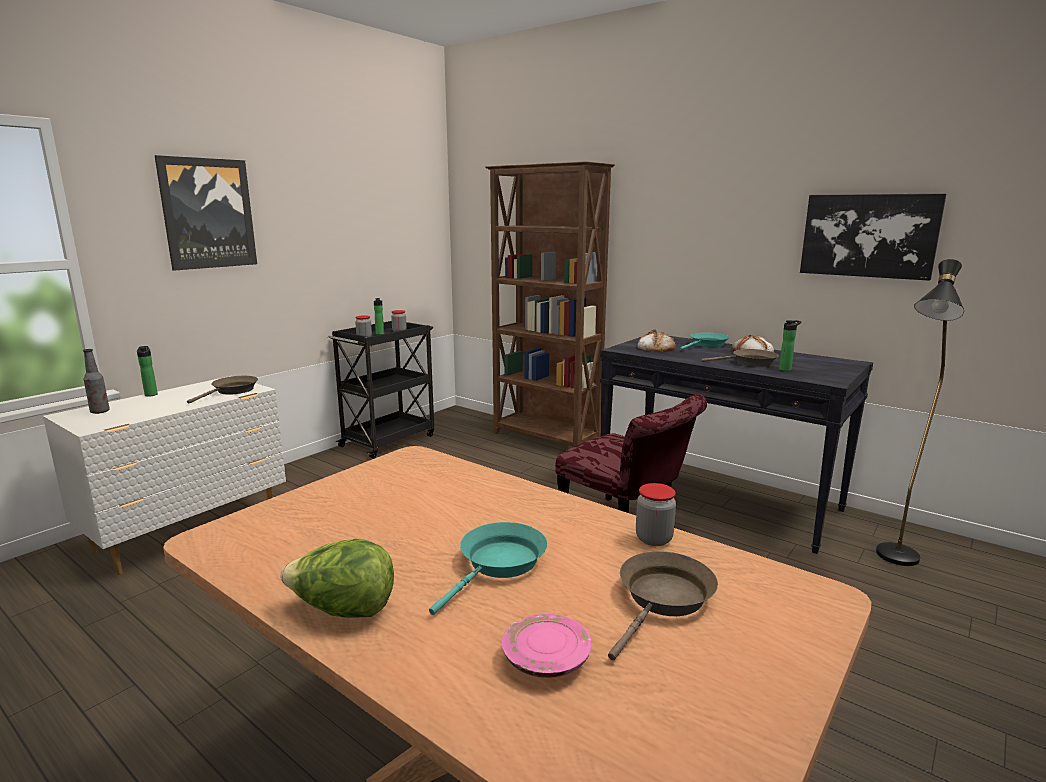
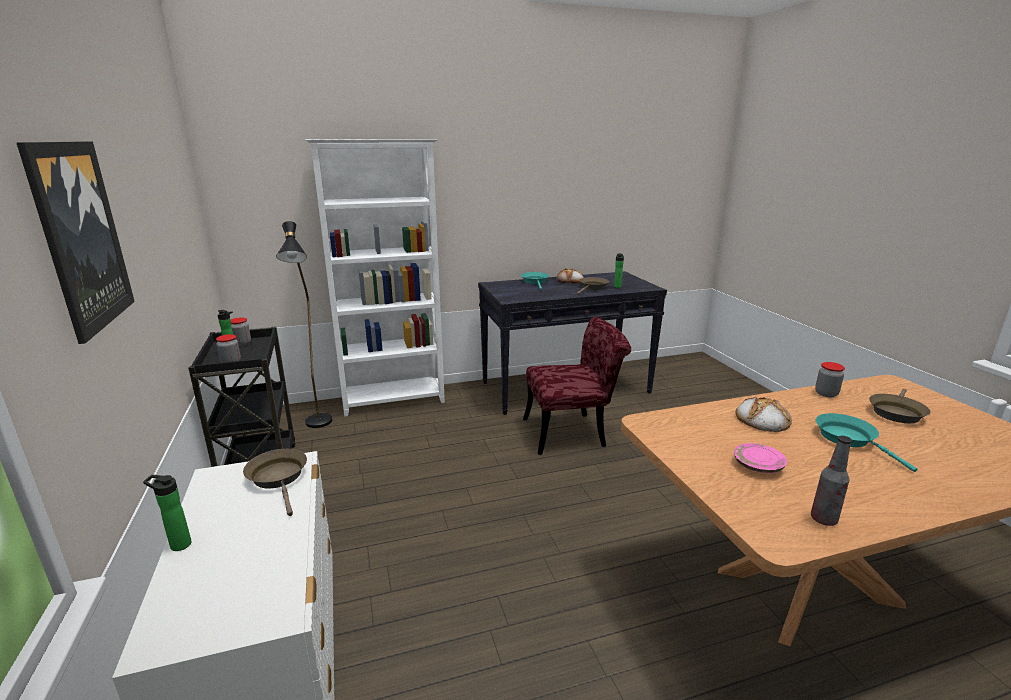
camera: 55 degrees left, 5 degrees up
(100, 411) = (199, 602): bottle -> bottle (823, 519)
(343, 611) = (906, 499): lettuce -> none
(546, 439) = (394, 401): brown bookcase -> white bookcase
(546, 659) = (956, 454): pink plate -> pink plate (758, 465)
(655, 347) = (521, 292): bread -> bread (762, 419)
(663, 600) = (896, 412): brown frying pan -> brown frying pan turned 120 degrees counterclockwise
(868, 235) = (615, 192): picture -> none
(895, 562) = (674, 380): black floor lamp -> black floor lamp (319, 426)

